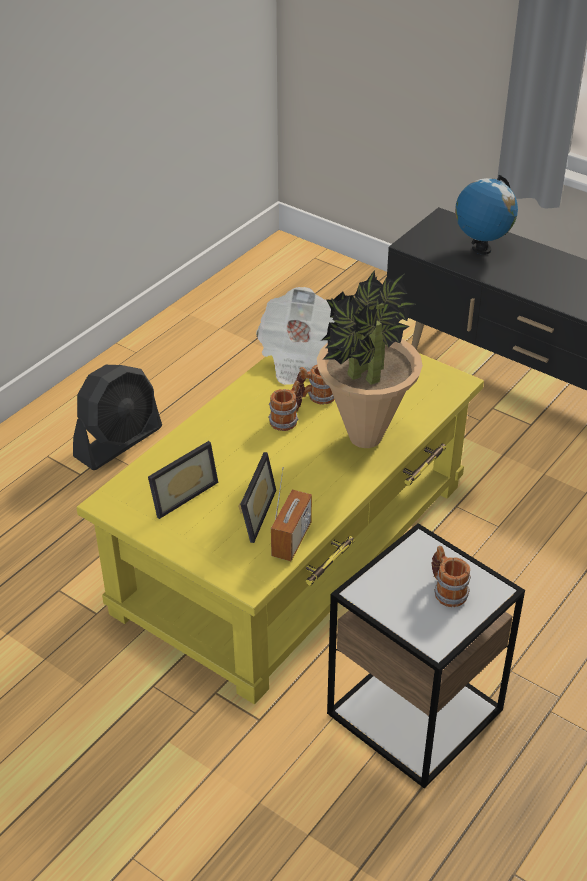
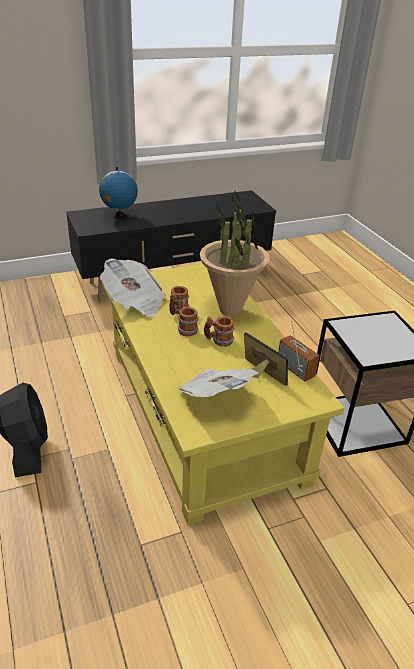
camera: 60 degrees left, 5 degrees down
(180, 493) = (215, 396): picture frame -> newspaper
(446, 590) = (382, 331): mug -> mug (218, 340)

